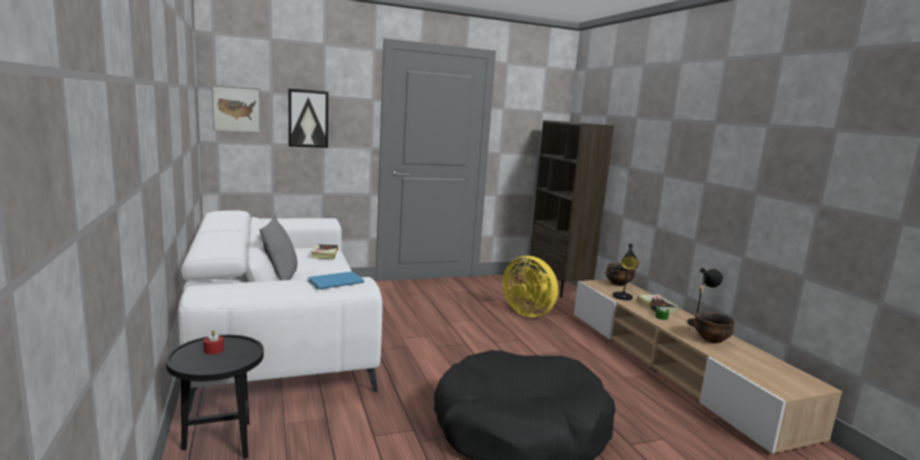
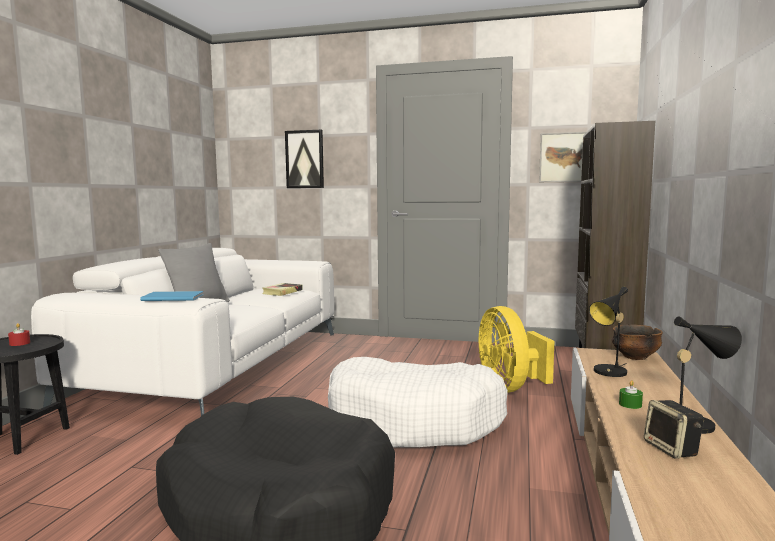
camera: 35 degrees right, 5 degrees down
(236, 109) = (244, 156): picture -> picture (565, 157)
(510, 350) = (415, 421): none -> white dog bed
(656, 306) = (651, 390): book -> none
(711, 340) = (672, 449): bowl -> speaker

